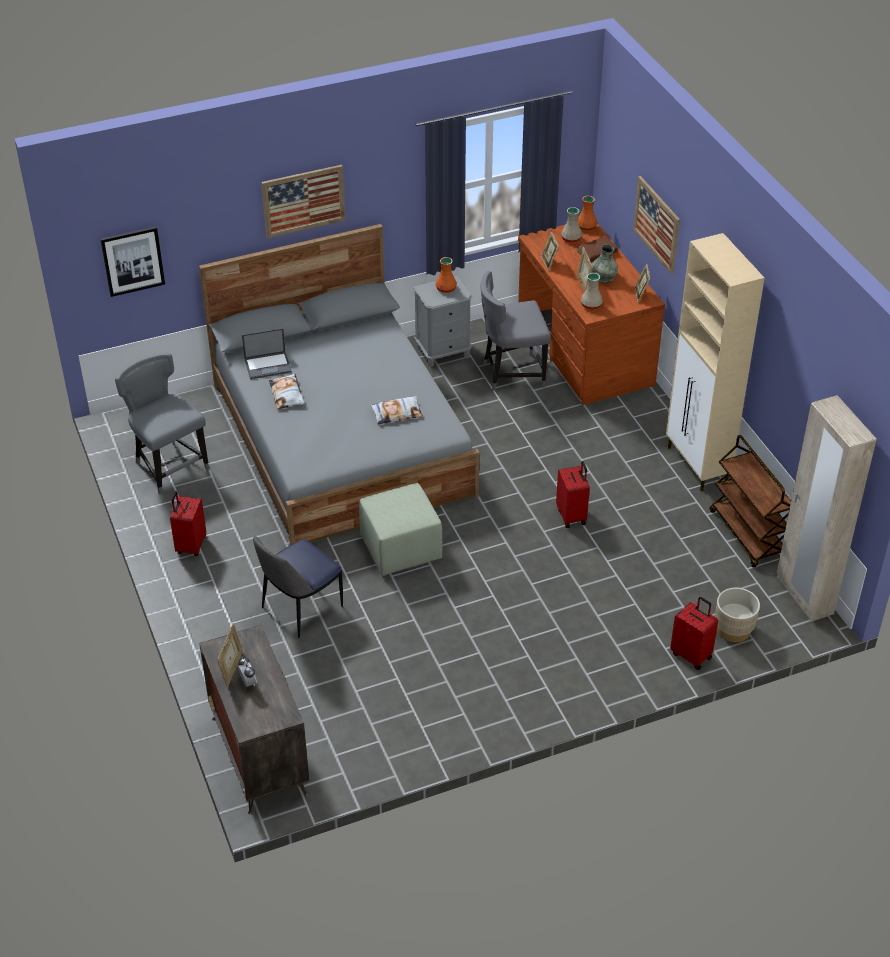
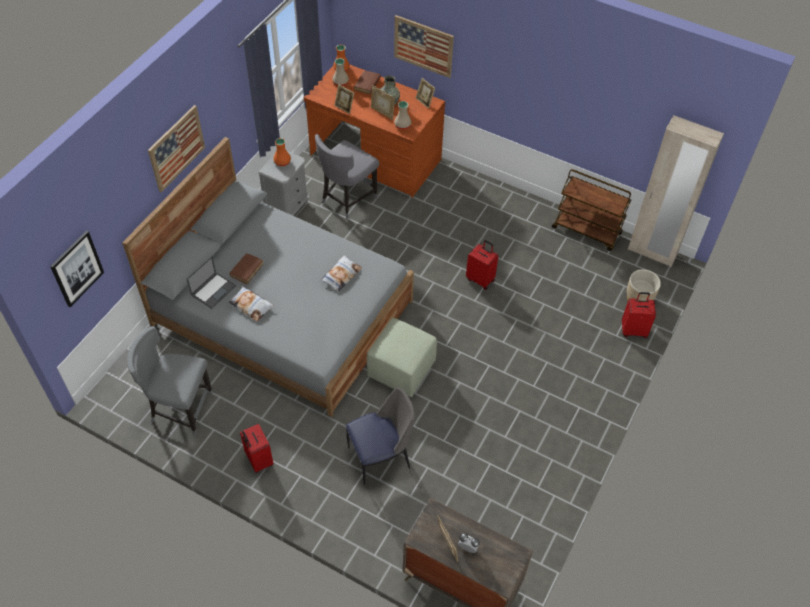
camera: 40 degrees left, 10 degrees up
(300, 609) = (381, 457): chair -> chair turned 120 degrees counterclockwise
(314, 364) = (247, 270): none -> brown book
(697, 466) = (517, 201): beige cabinet -> none

